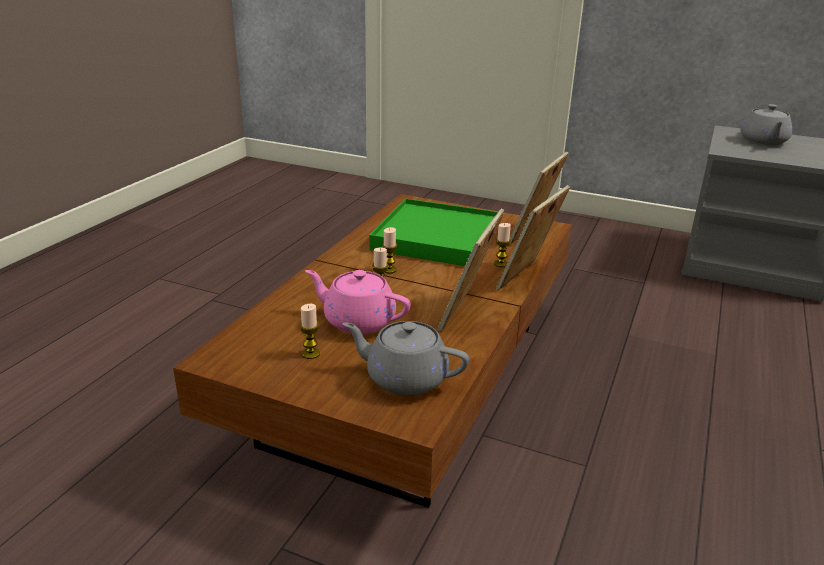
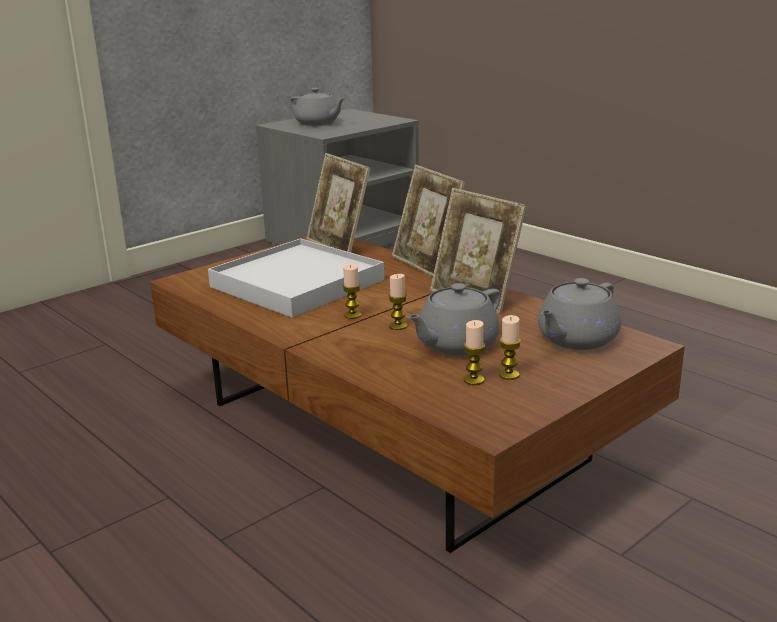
camera: 65 degrees left, 5 degrees down
(358, 321) = (456, 345): pink teapot -> grey teapot
(436, 237) = (297, 283): green tray -> white tray
(501, 264) = (387, 269): candle -> candle (474, 380)

